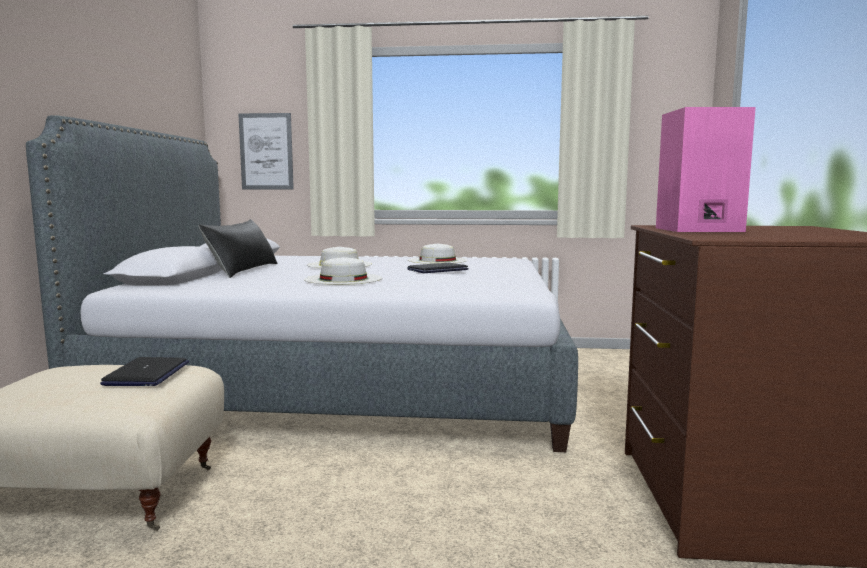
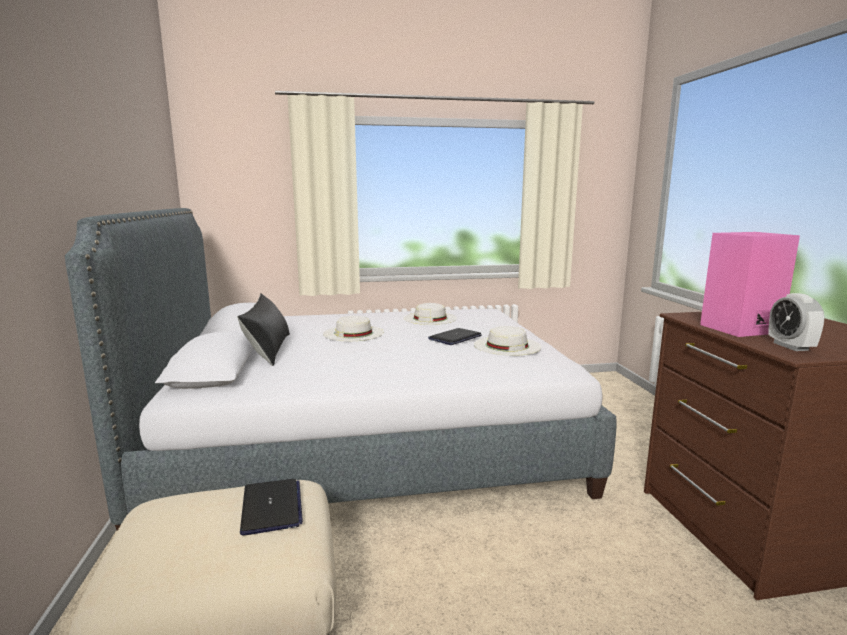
camera: 15 degrees left, 5 degrees up
(266, 151) = (247, 214): picture -> none
(343, 279) = (388, 360): white hat -> white hat (507, 345)
(724, 235) = (790, 346): none -> alarm clock

